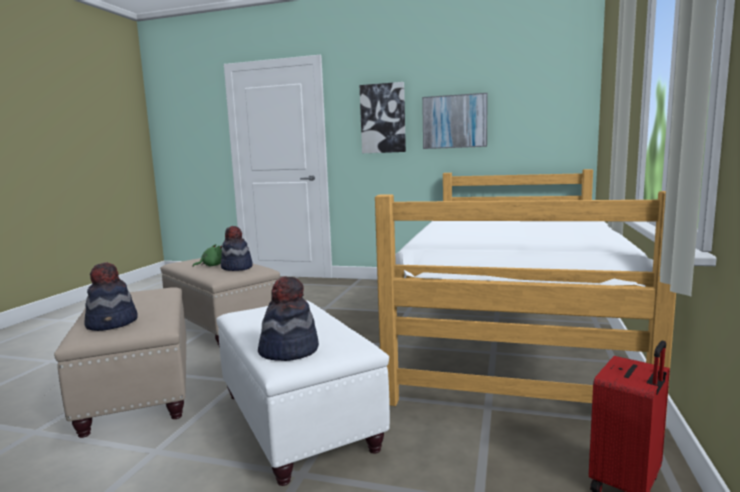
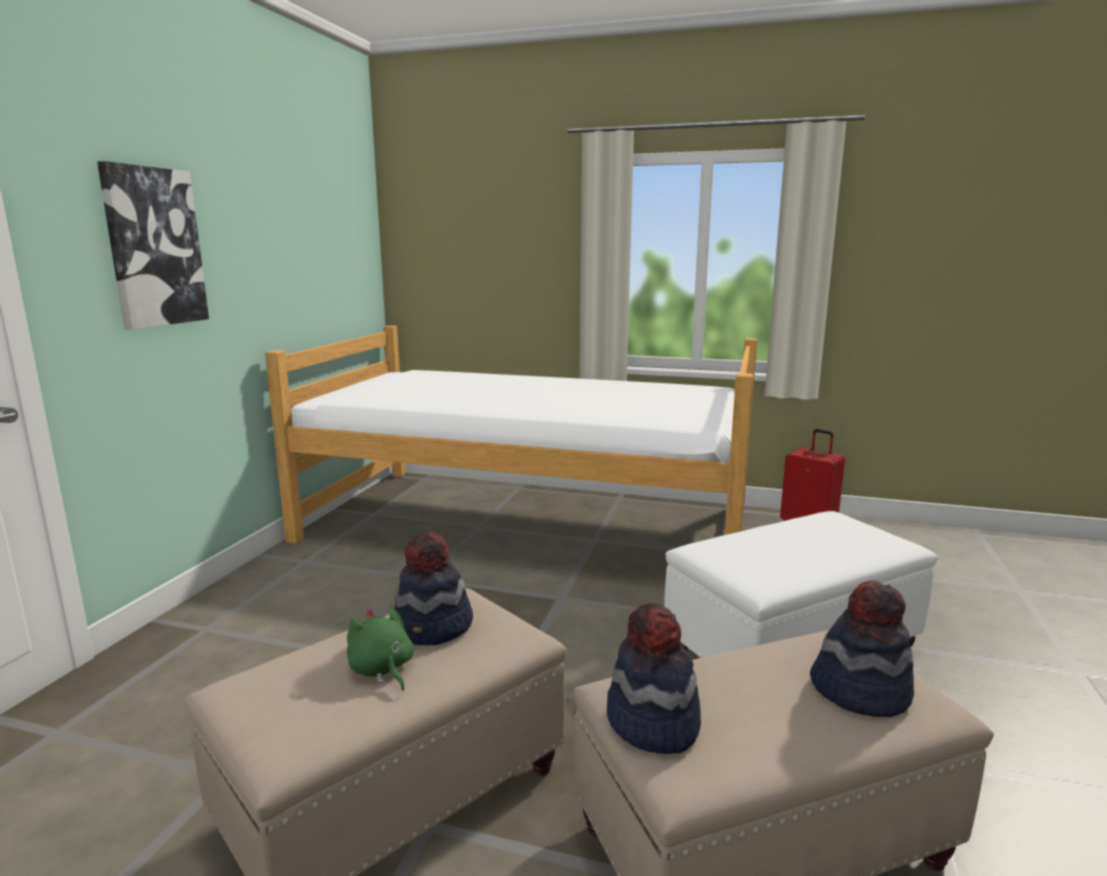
camera: 90 degrees left, 5 degrees up
(289, 350) = (868, 543): hat -> hat (652, 723)
(454, 121) = (262, 259): picture -> none

